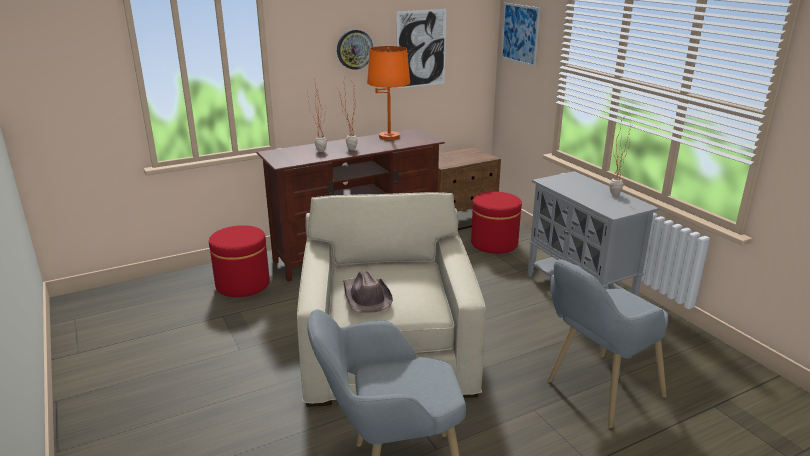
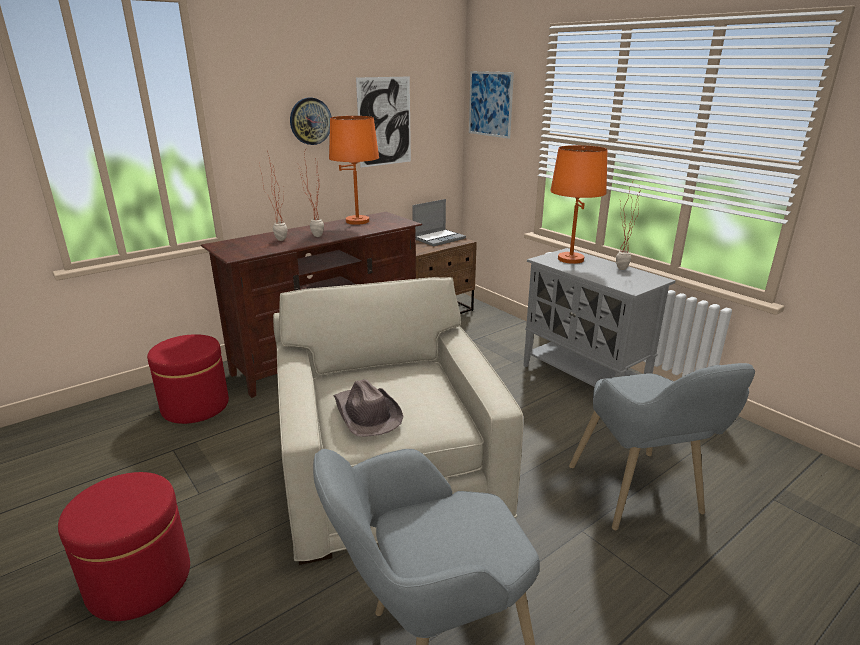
camera: 10 degrees left, 0 degrees up
(467, 154) = (439, 238): none -> laptop
(494, 243) = (478, 333): red ottoman -> red ottoman (139, 580)
(571, 182) = (570, 259): none -> orange table lamp
(595, 394) = (642, 501): grey armchair -> grey armchair turned 60 degrees counterclockwise

